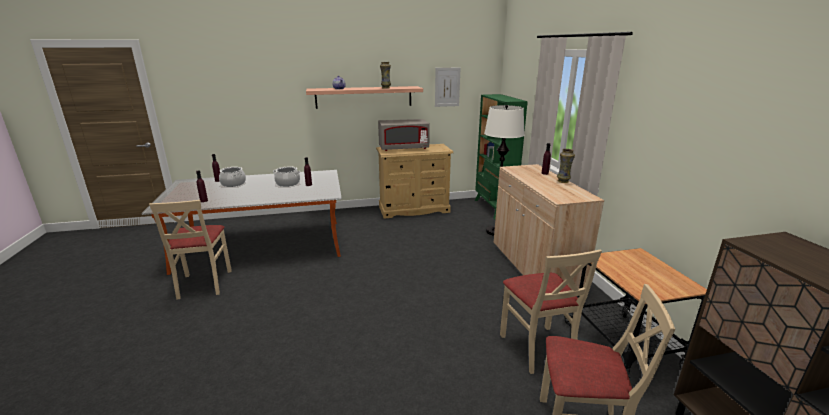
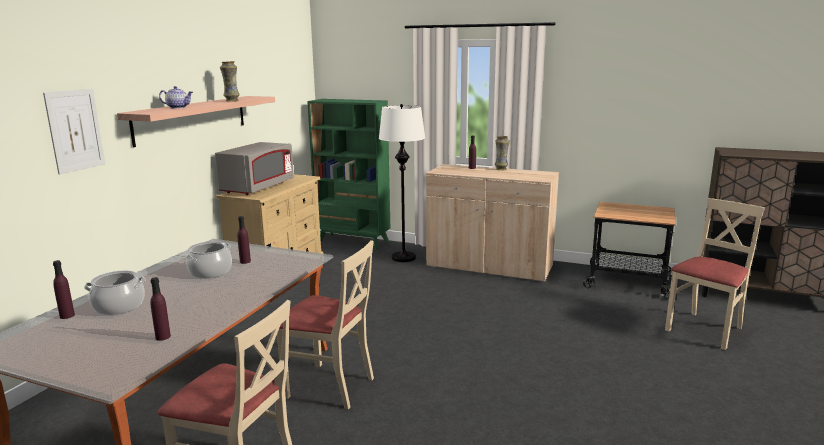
camera: 55 degrees left, 5 degrees down
(447, 87) = (273, 94): picture -> picture (75, 130)
(537, 348) = (607, 309): beige chair -> beige chair (330, 386)

